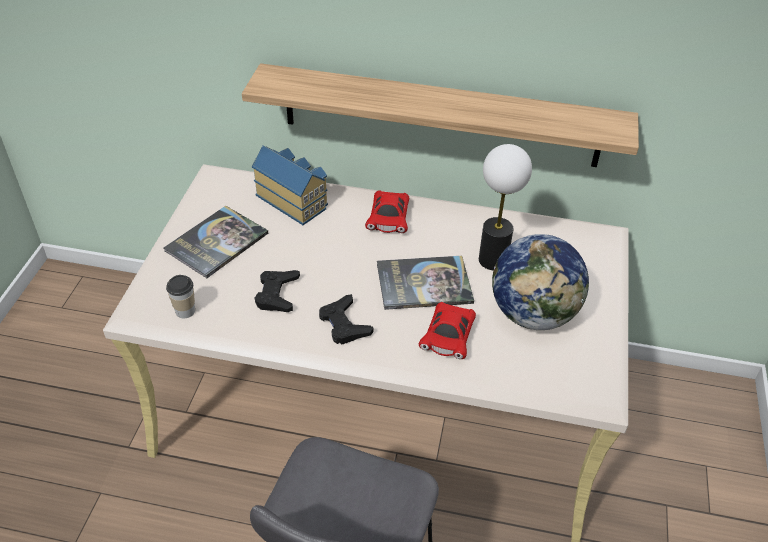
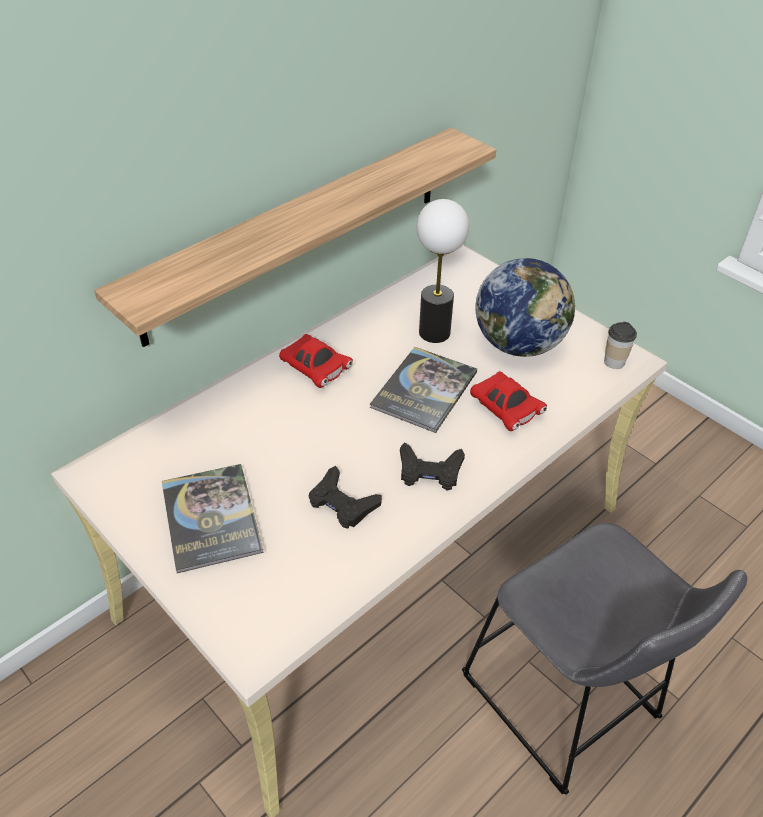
camera: 55 degrees left, 0 degrees up
(185, 311) = (296, 596): cup -> cup (614, 362)
(293, 200) = (210, 423): toy house -> none

